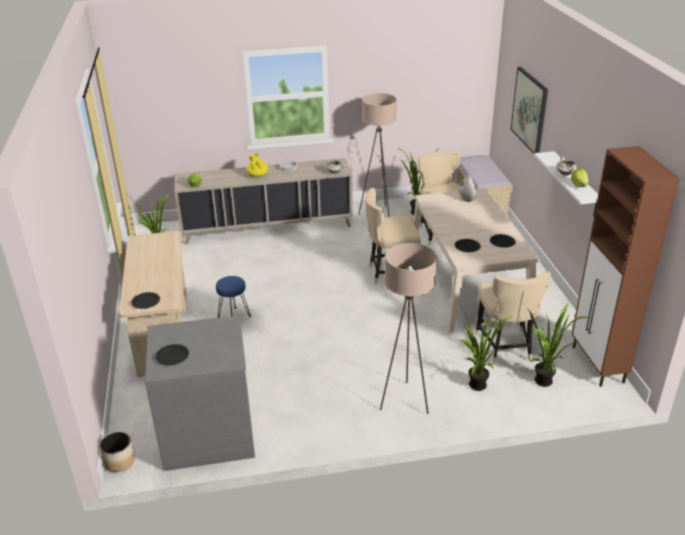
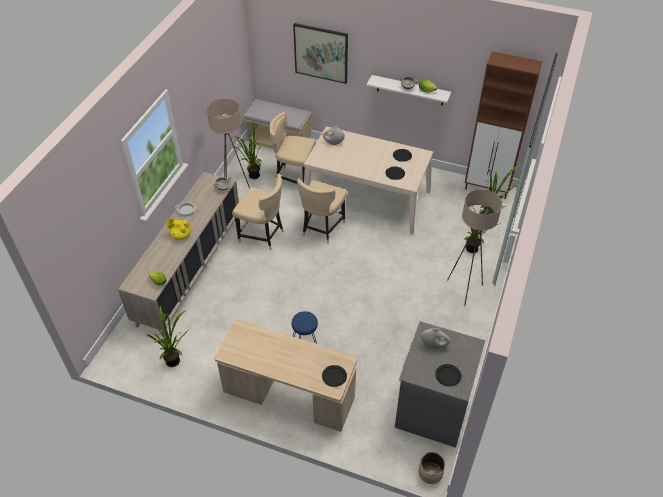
camera: 60 degrees left, 15 degrees up
(210, 334) = (434, 345): none -> white vase
(505, 347) = (445, 217): beige chair -> beige chair (262, 236)

